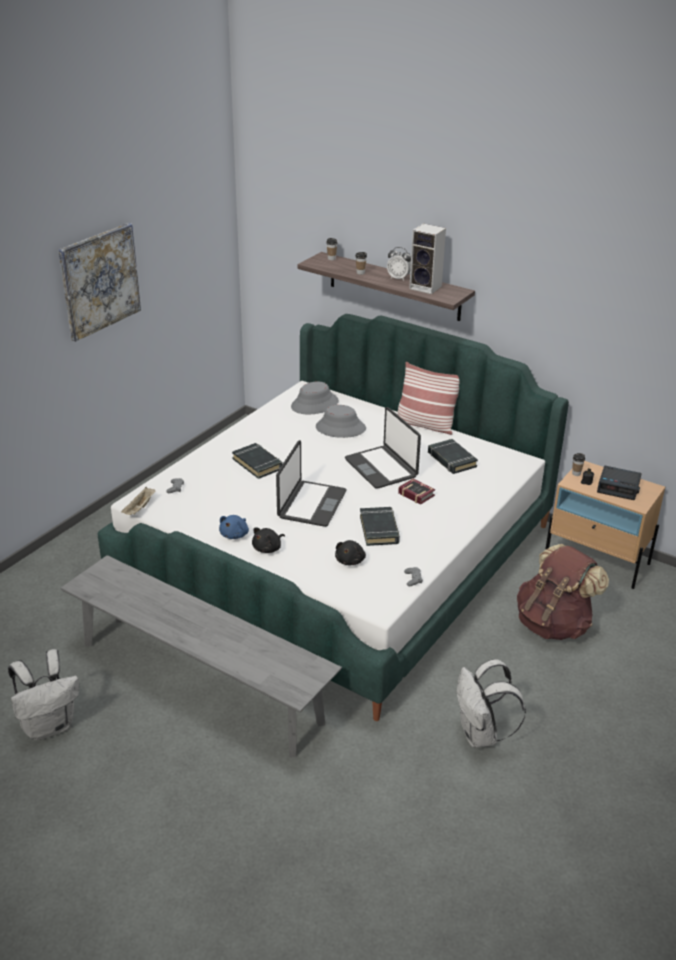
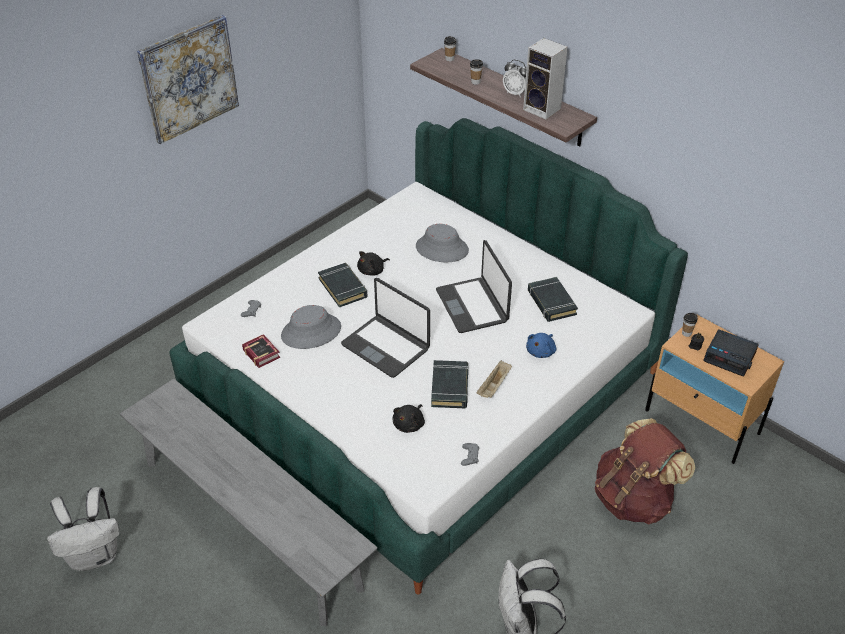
camera: 10 degrees right, 10 degrees up
(139, 508) = (209, 333): beige tray -> beige tray (494, 386)
(235, 534) = (298, 377): blue plush toy -> blue plush toy (541, 351)
(268, 548) = (327, 399): black plush toy -> black plush toy (372, 271)
(311, 504) = (386, 346): laptop -> laptop turned 105 degrees clockwise
(315, 404) = (422, 215): grey hat -> grey hat (311, 332)
(416, 493) = (501, 343): book -> book (261, 352)
(425, 424) = (534, 252): pillow -> none

